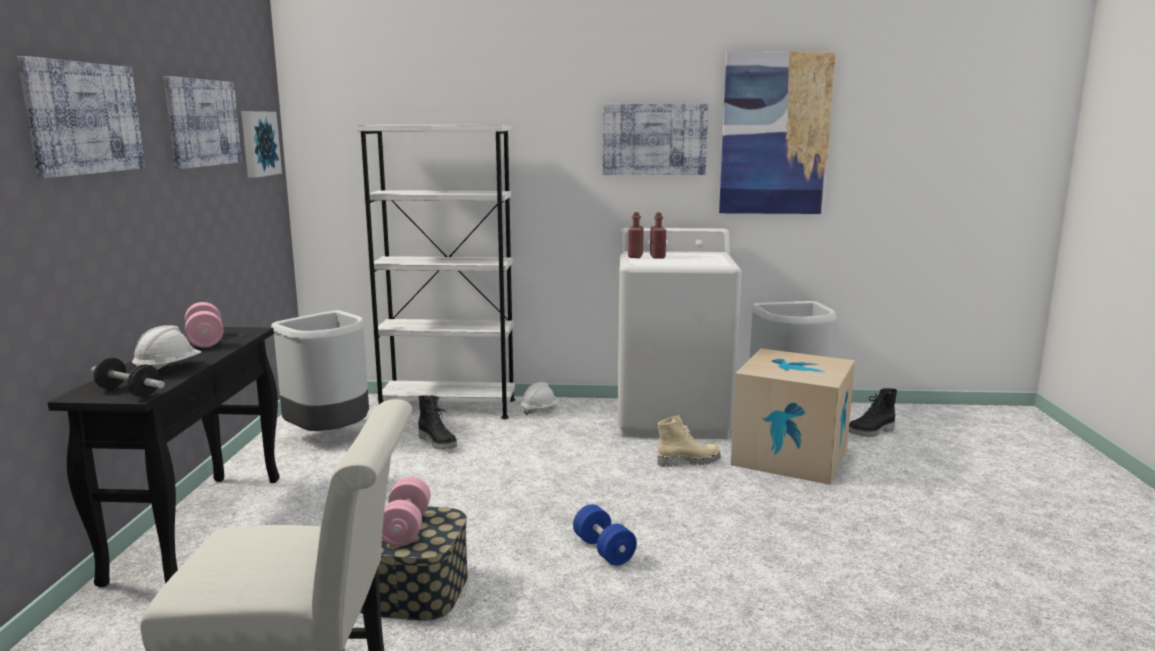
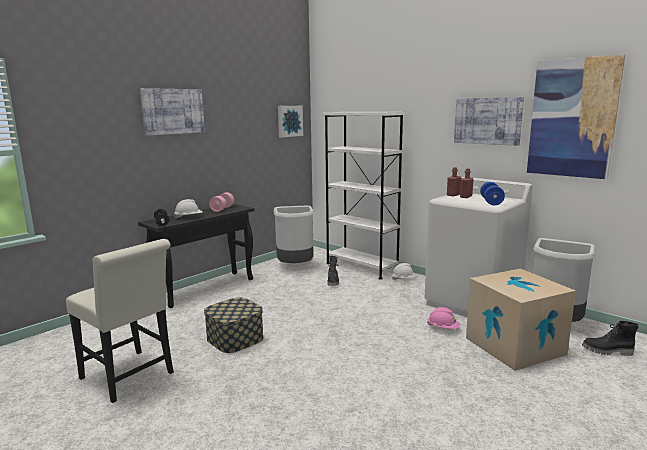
camera: 40 degrees right, 0 degrees up
(202, 123) = (248, 112): picture -> none
(405, 528) = (232, 308): pink dumbbell -> none
(604, 550) = (330, 353): blue dumbbell -> blue dumbbell (491, 202)
(688, 461) = (443, 328): beige boot -> pink hard hat

